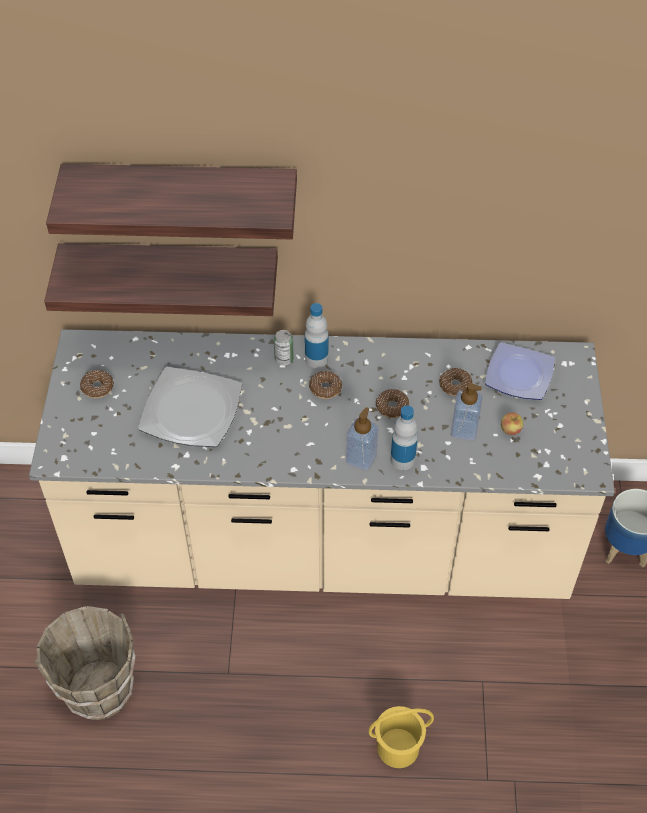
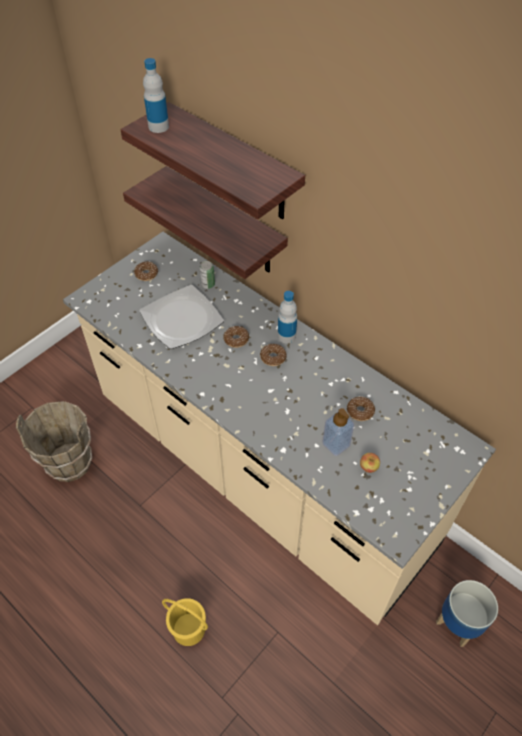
camera: 40 degrees right, 0 degrees up
(284, 359) = (266, 324): can -> can (208, 284)
(361, 458) = (249, 416): soap dispenser -> none
(392, 407) = (303, 397): donut -> donut (236, 339)
(402, 460) = (274, 435): bottle -> bottle (158, 126)
(520, 376) = (413, 435): plate -> none

